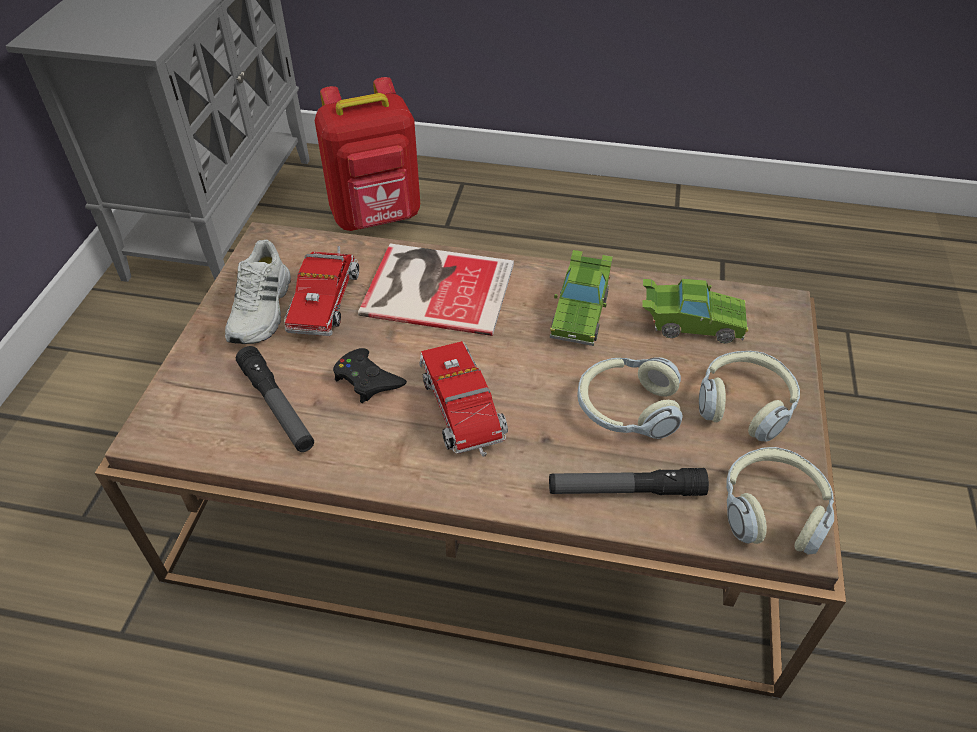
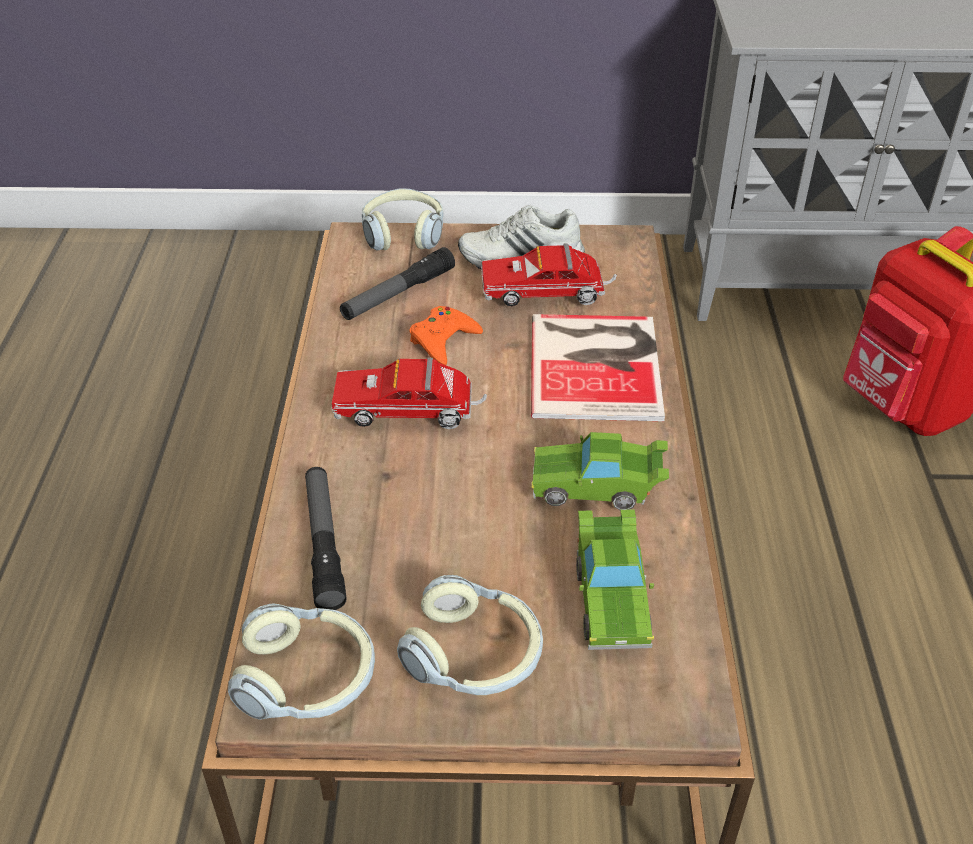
camera: 80 degrees right, 5 degrees down
(367, 380) = (443, 340): black game controller -> orange game controller
(464, 413) = (411, 411): toy truck -> toy truck turned 150 degrees counterclockwise
(626, 409) = (443, 539): headphones -> headphones (403, 233)

